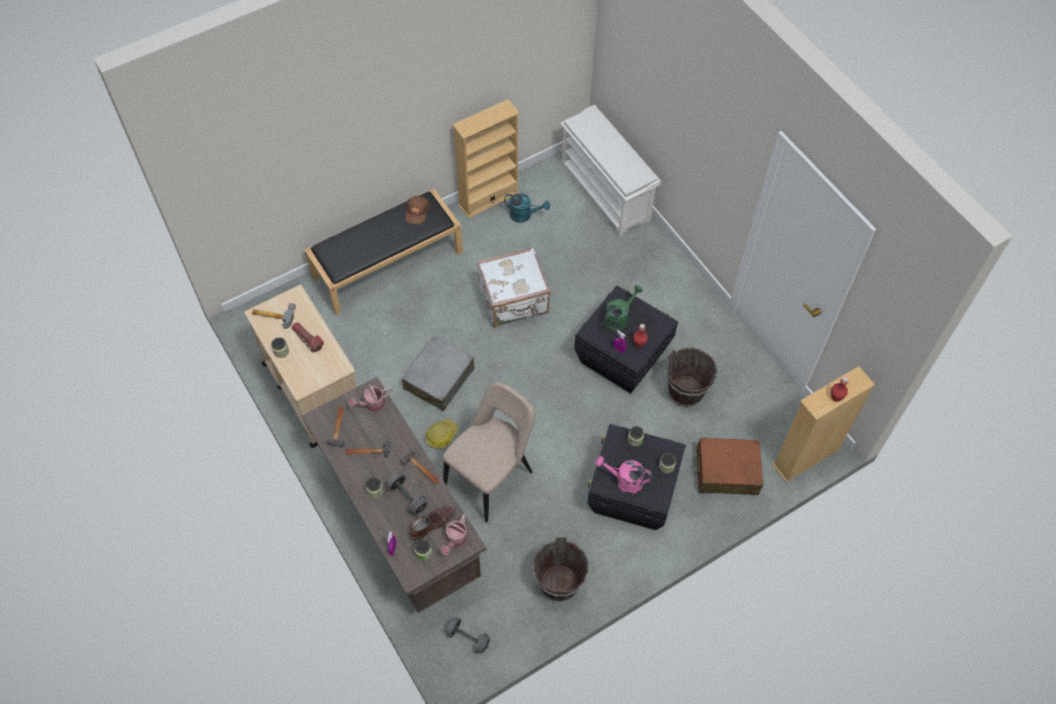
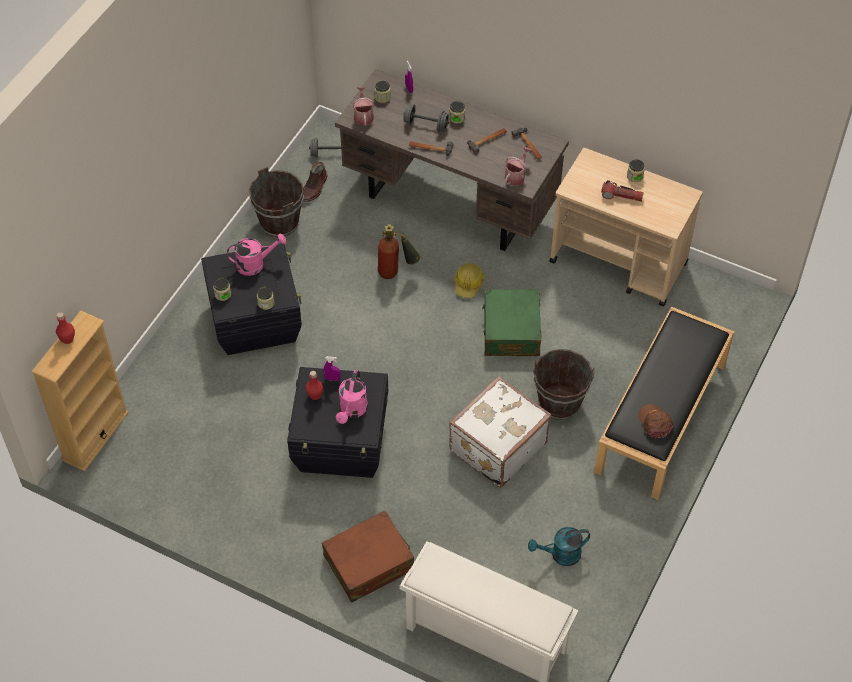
camera: 150 degrees right, 5 degrees down
(274, 315) = (672, 201): hammer -> none
(432, 523) = (391, 118): brown boot -> brown boot (314, 188)
(439, 379) = (511, 331): grey suitcase -> green suitcase
(488, 199) = (617, 554): beige bookcase -> none
(491, 477) = (396, 273): beige chair -> fire extinguisher
(618, 318) = (352, 411): green watering can -> pink watering can
(686, 391) = (253, 441): brown bucket -> brown bucket (559, 403)
(726, 471) = (172, 383): brown suitcase -> brown suitcase (369, 563)

